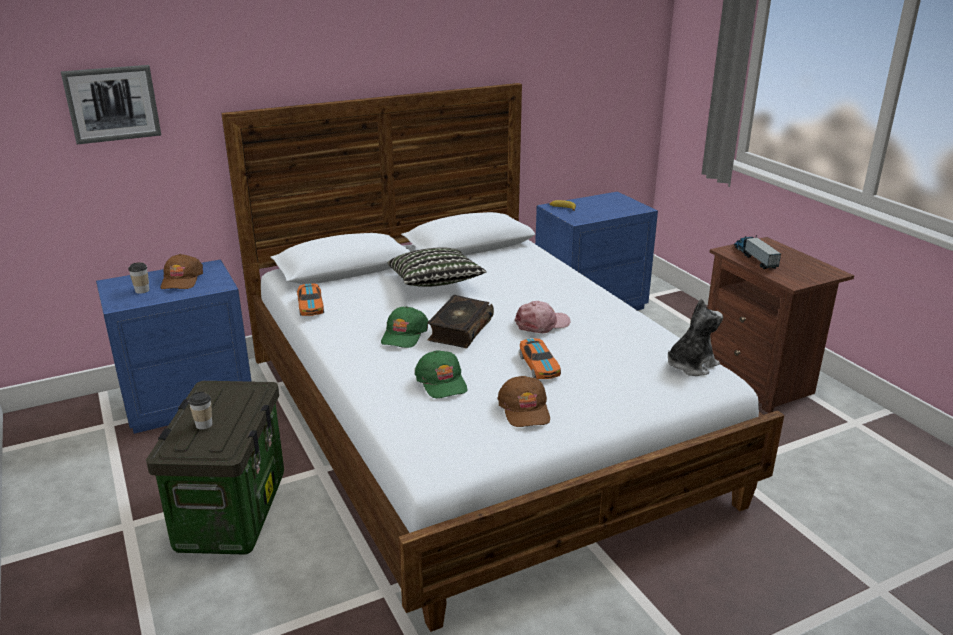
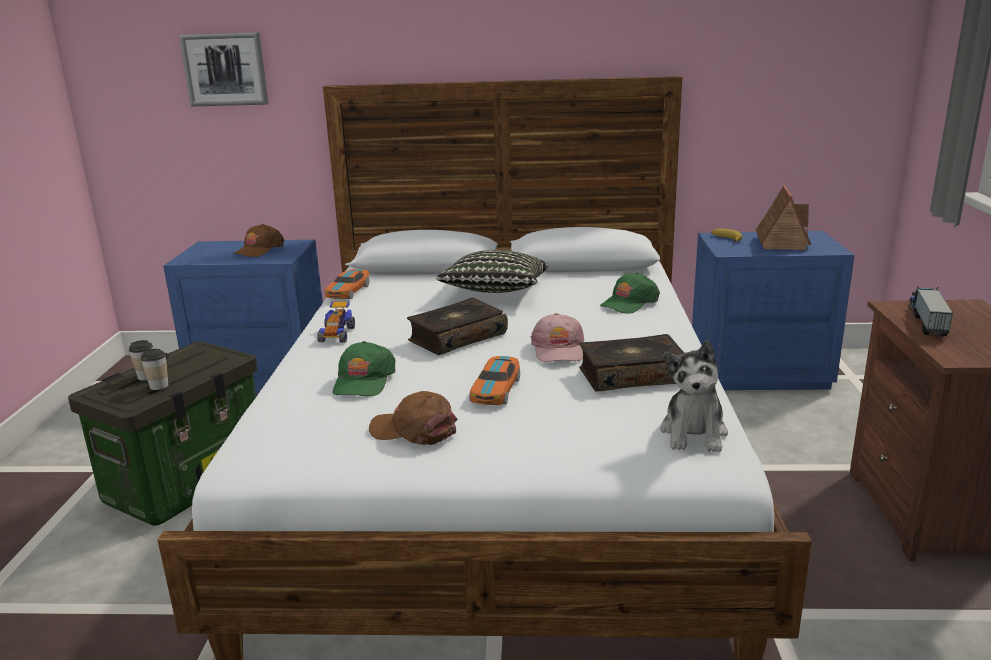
camera: 30 degrees right, 5 degrees down
(142, 290) = (217, 253): cup -> cup (159, 386)
(359, 348) = (337, 334): none -> toy car
(404, 335) = (395, 331): green cap -> green cap (629, 303)
(525, 409) = (414, 430): brown cap -> brown cap turned 90 degrees clockwise
(542, 324) = (558, 349): pink cap -> pink cap turned 90 degrees clockwise
(601, 205) = (781, 242): none -> toy house
(612, 333) = (632, 375): none -> book
(690, 365) = (694, 433): plush toy -> plush toy turned 105 degrees clockwise

